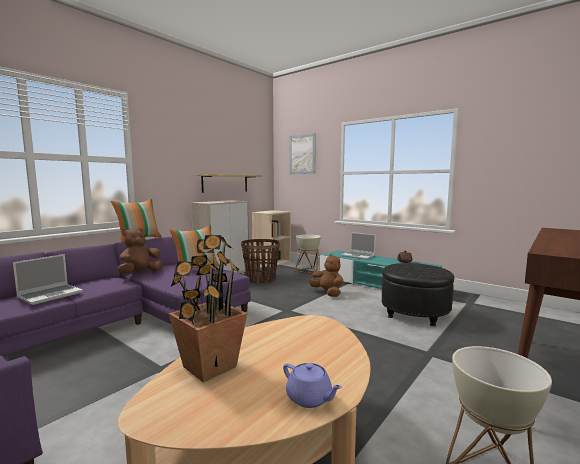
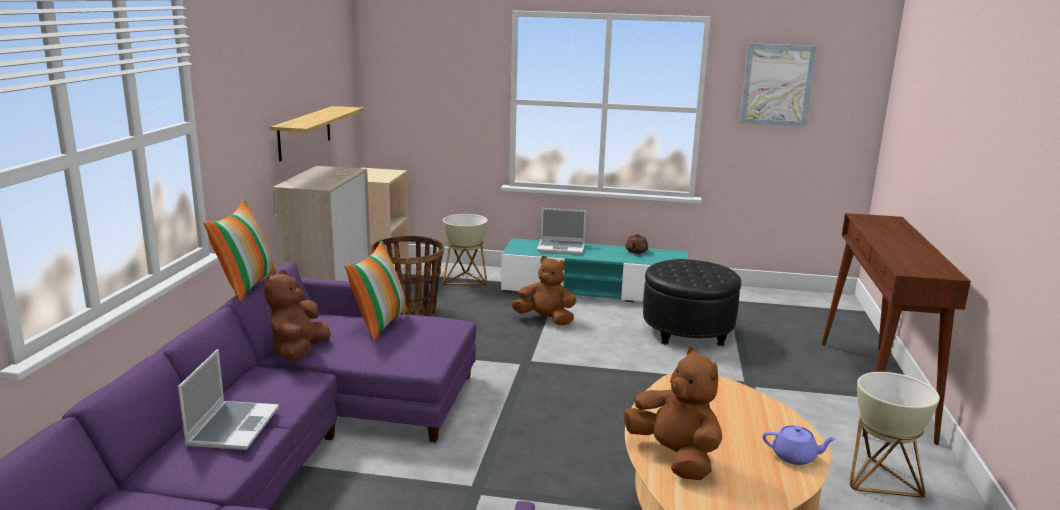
camera: 30 degrees left, 10 degrees up
(208, 366) = (674, 457): potted plant -> brown plush toy
(302, 154) = (427, 60): picture -> picture (777, 85)

